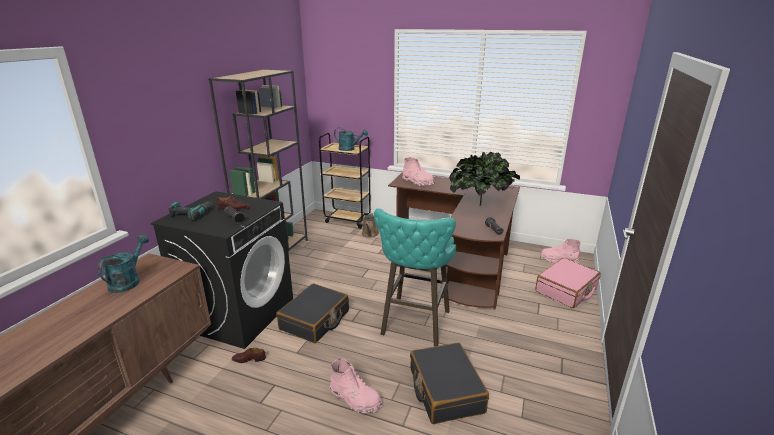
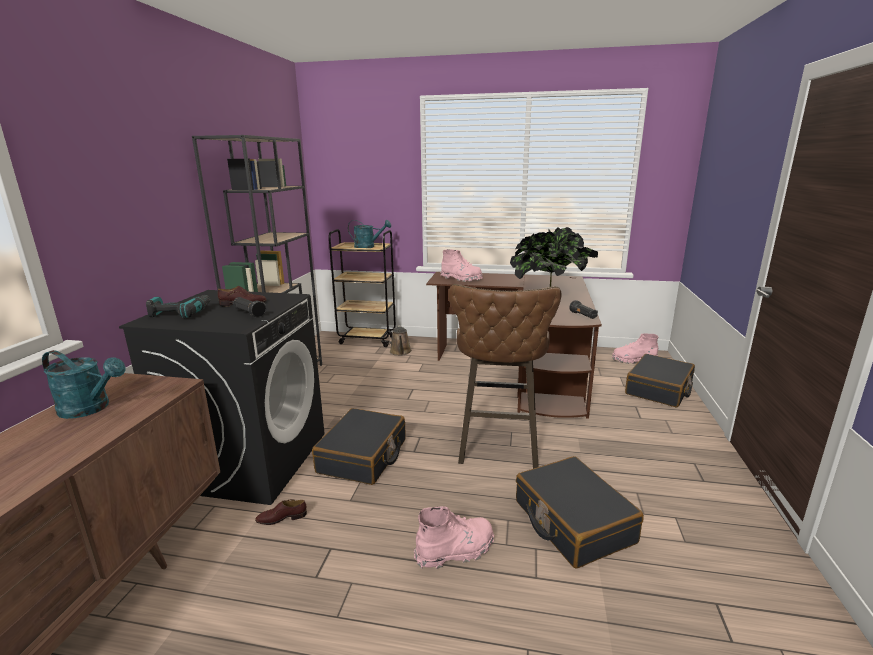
camera: 10 degrees left, 5 degrees down
(128, 281) = (91, 409): turquoise watering can -> turquoise watering can turned 105 degrees clockwise
(355, 399) = (455, 551): pink boot -> pink boot turned 45 degrees counterclockwise
(415, 324) = (498, 446): turquoise stool -> brown stool
(566, 290) = (659, 389): pink suitcase -> black suitcase

